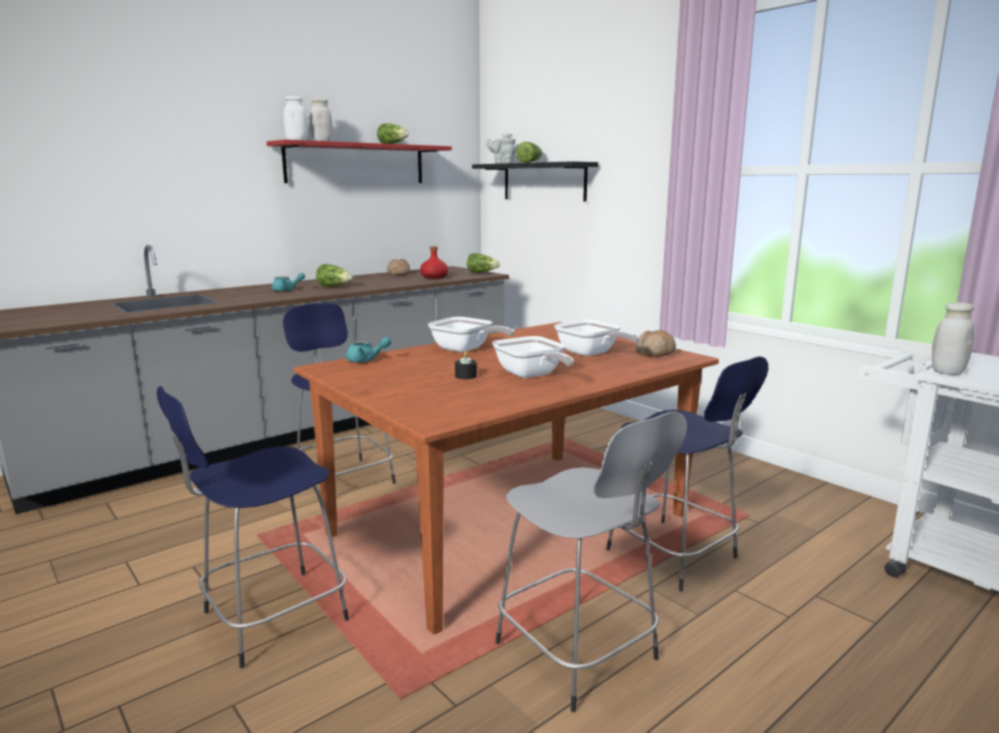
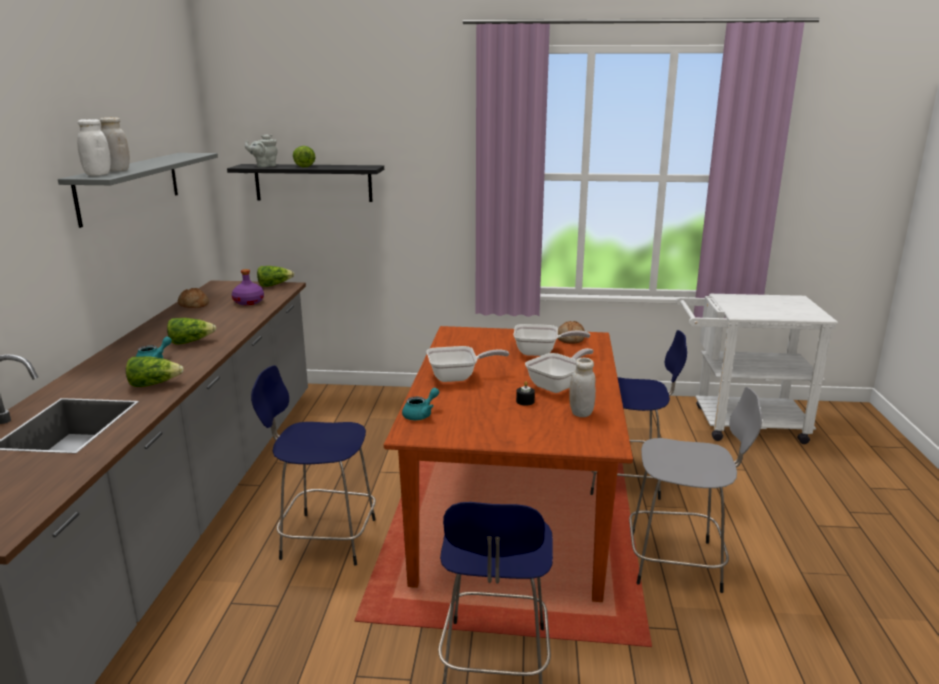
camera: 45 degrees left, 5 degrees up
(356, 164) = (130, 186): red shelf -> grey shelf
(393, 144) = (169, 159): lettuce -> lettuce (154, 384)
(434, 277) = (249, 302): red bottle -> purple bottle
(531, 375) = (559, 385): frying pan -> frying pan turned 60 degrees counterclockwise
(947, 372) = (737, 313): white jar -> white jar (581, 413)

